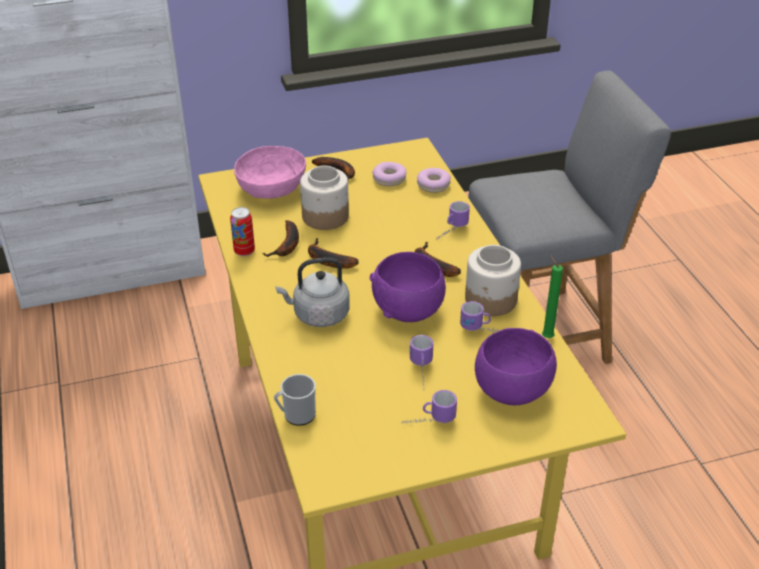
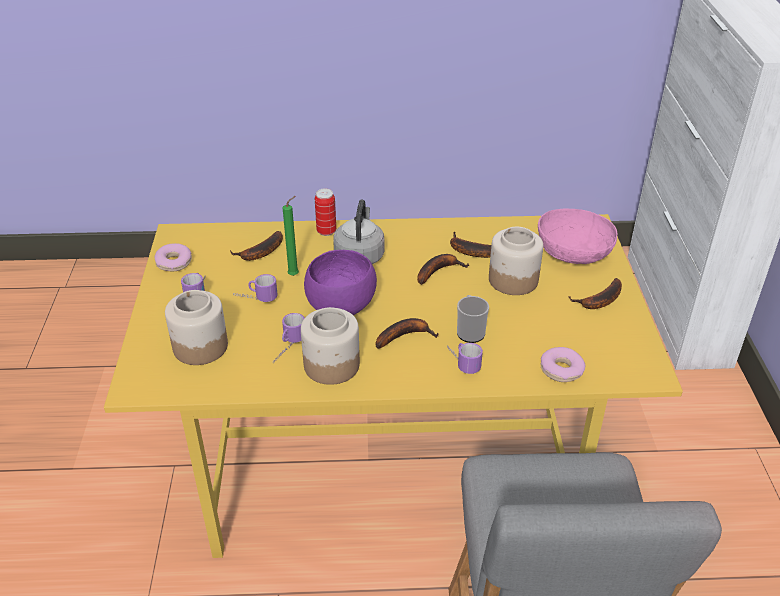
camera: 105 degrees right, 0 degrees up
(244, 251) = (468, 227): can -> can (326, 231)
(296, 415) = (248, 230): mug -> mug (470, 331)
(339, 392) = (260, 253): none -> banana
(389, 179) = (580, 337): donut -> donut (174, 263)
(511, 391) = (200, 346): purple bowl -> jar
(545, 336) = (256, 390): green candle -> green candle (295, 275)

